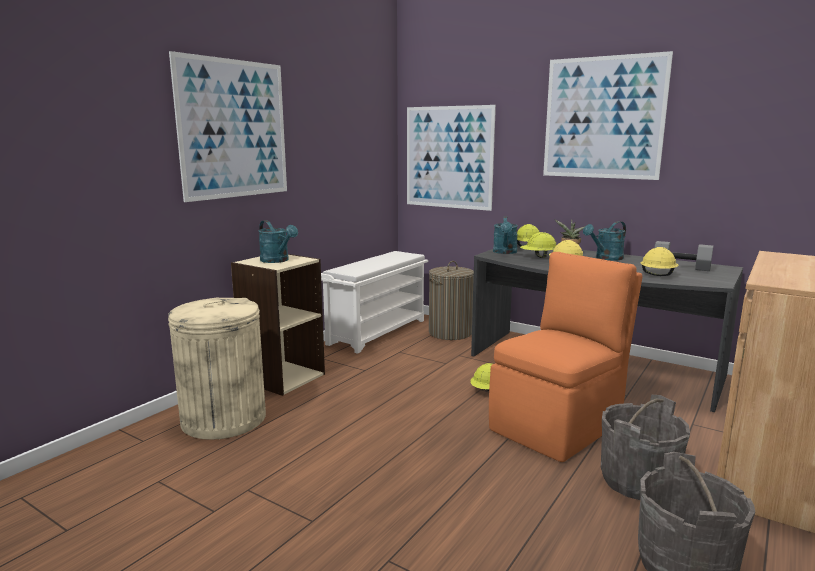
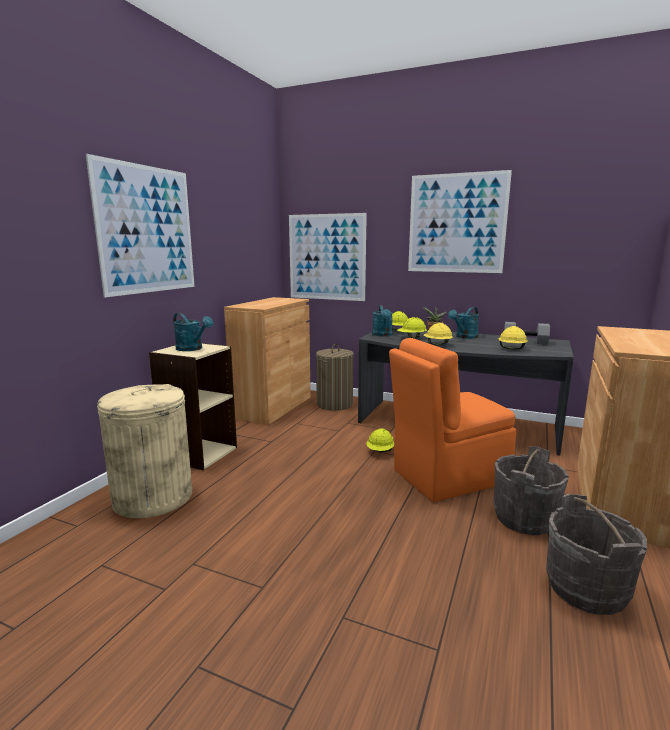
camera: 10 degrees left, 0 degrees up
(377, 331) = (273, 407): white shoe rack -> brown cabinet
(558, 425) = (447, 476): orange chair -> orange chair turned 150 degrees counterclockwise

